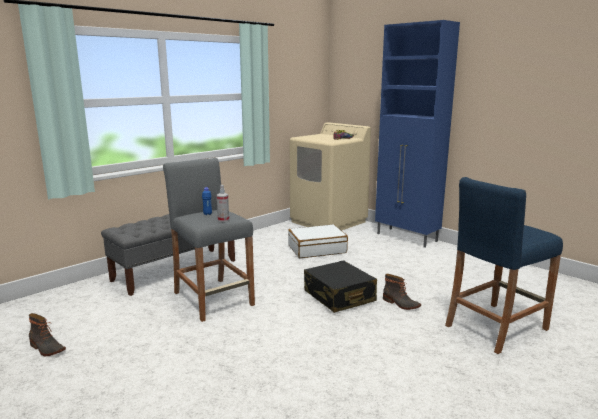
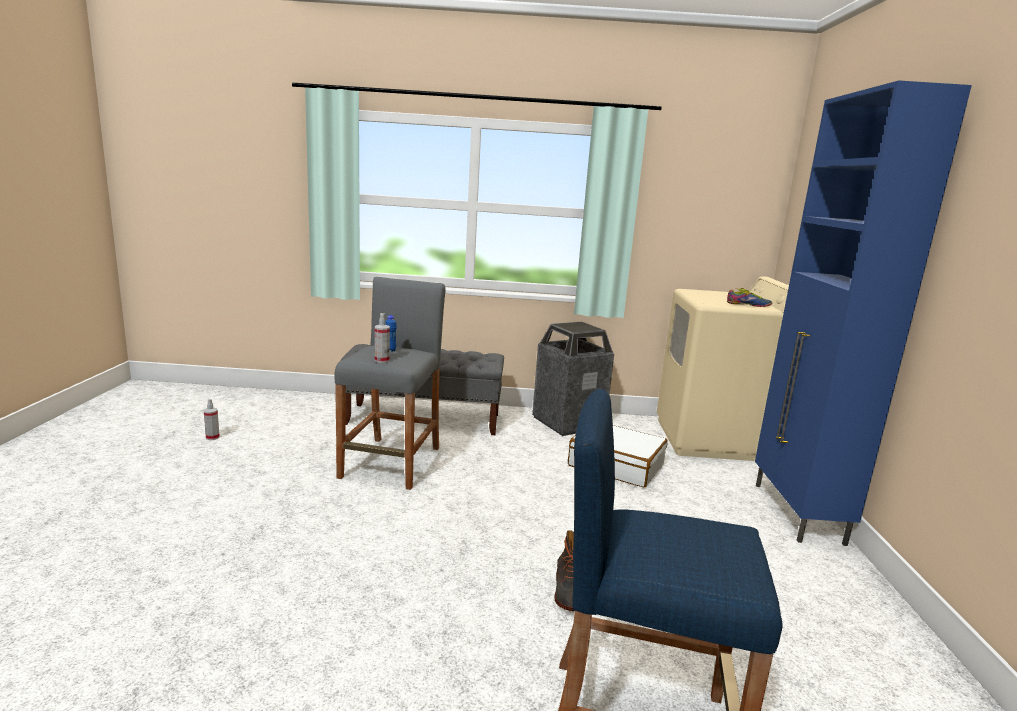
camera: 45 degrees right, 0 degrees up
(46, 349) = (212, 437): boot -> spray bottle
(256, 239) = (567, 422): none -> trash can
(339, 296) = (512, 533): black suitcase -> none

